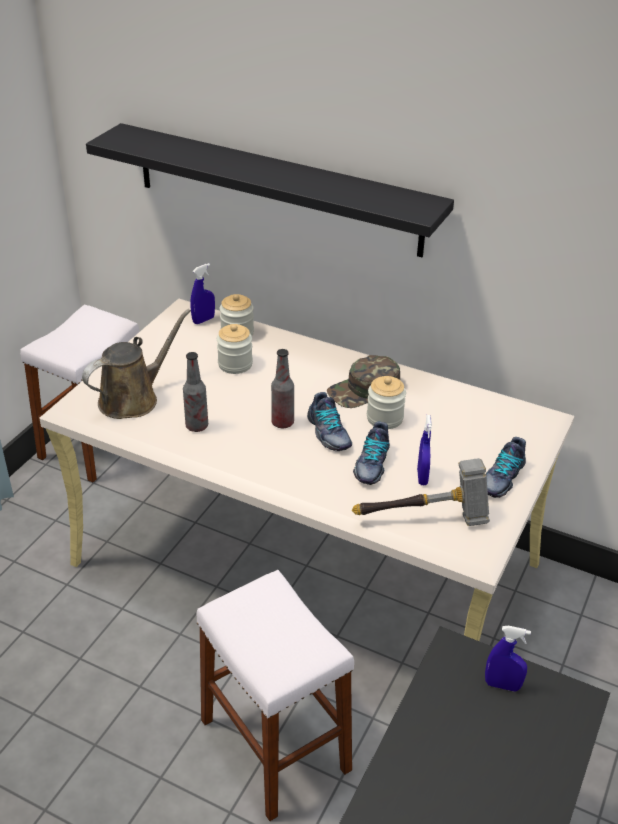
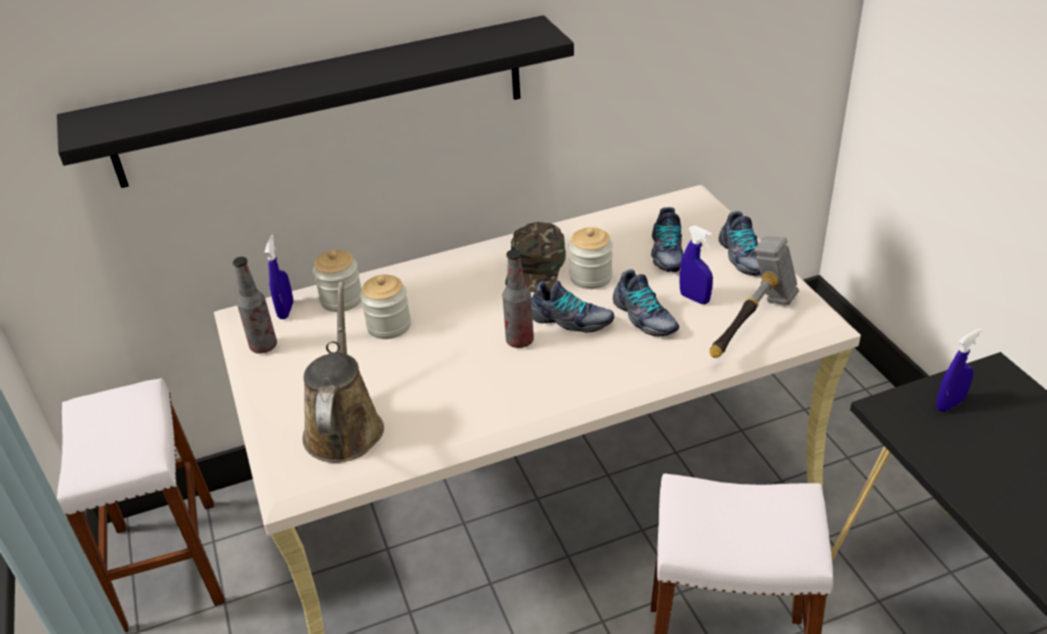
camera: 45 degrees left, 0 degrees up
(197, 426) = (451, 401): bottle -> bottle (263, 346)
(457, 438) = (666, 253): none -> shoe

